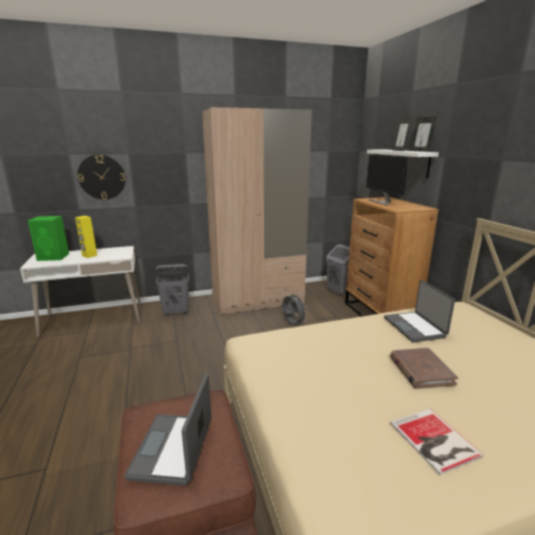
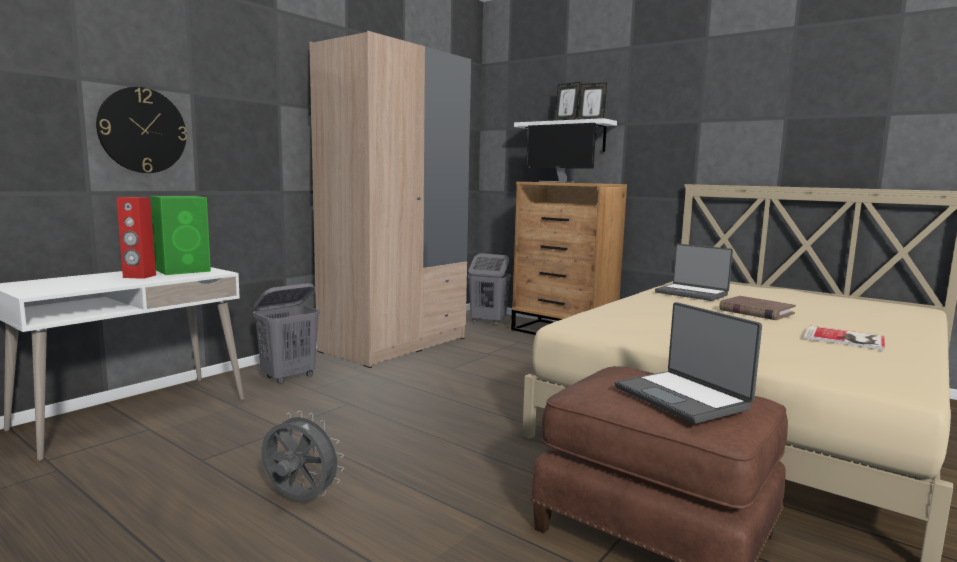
camera: 35 degrees left, 10 degrees down
(54, 257) = (59, 283): green speaker -> green speaker (184, 270)
(89, 255) = (139, 276): yellow speaker -> red speaker
(292, 324) = (482, 357): grey fan -> grey fan (299, 500)

